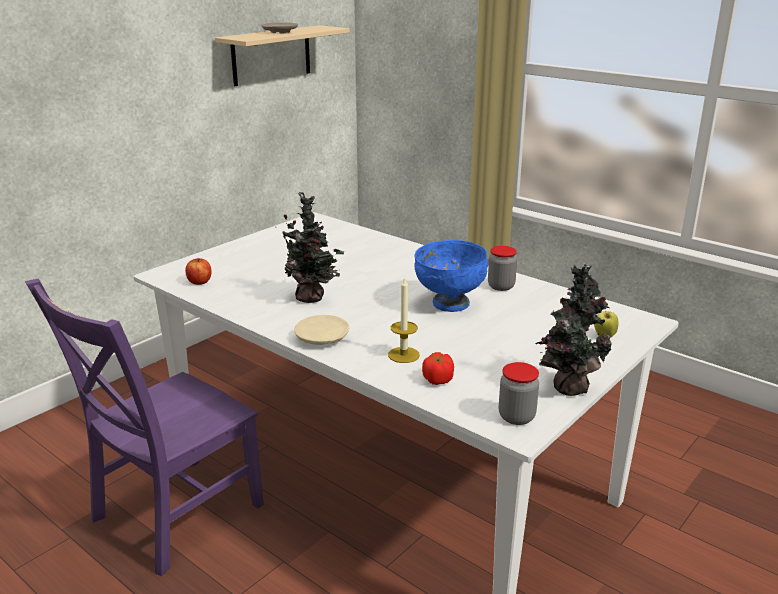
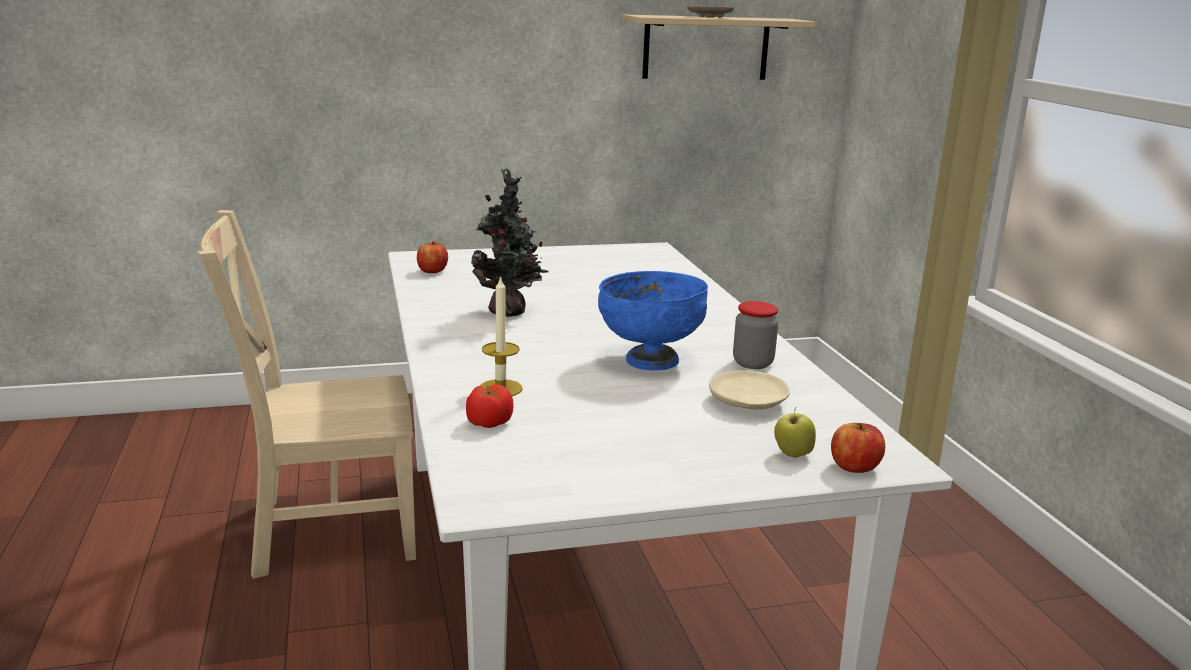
camera: 35 degrees right, 5 degrees down
(172, 515) = (326, 530): purple chair -> beige chair
(322, 338) = (448, 348): beige plate -> beige plate (747, 402)
(516, 417) = (503, 489): jar -> none
(567, 387) = (628, 485): potted plant -> none
(637, 332) = (854, 467): none -> apple

